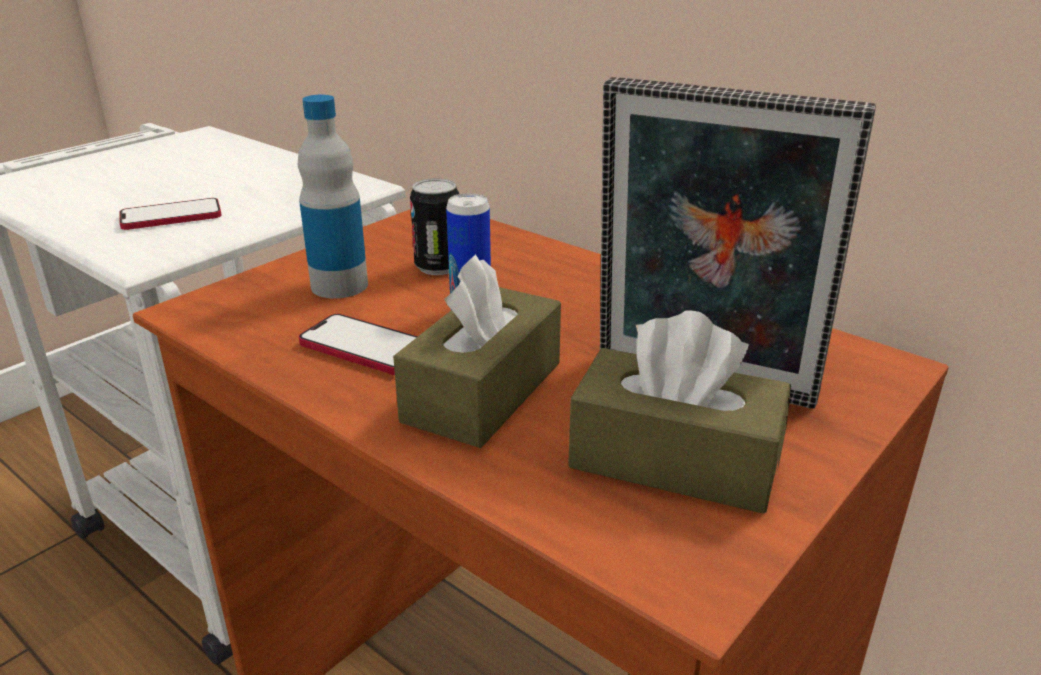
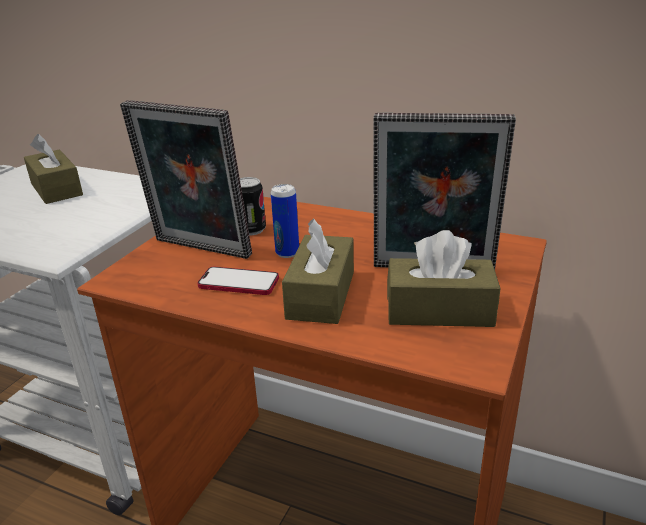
camera: 15 degrees left, 0 degrees up
(171, 217) = (56, 224): phone -> none
(206, 168) = (56, 189): none -> brown tissue box
(339, 285) = (199, 250): bottle -> picture frame

